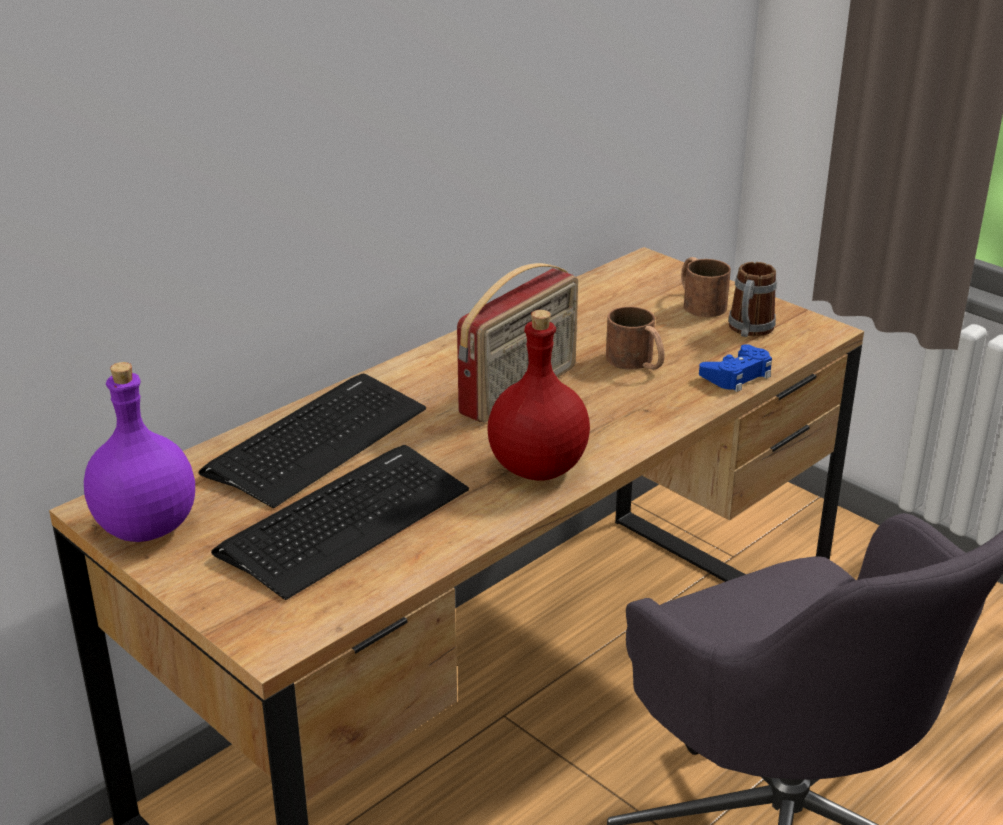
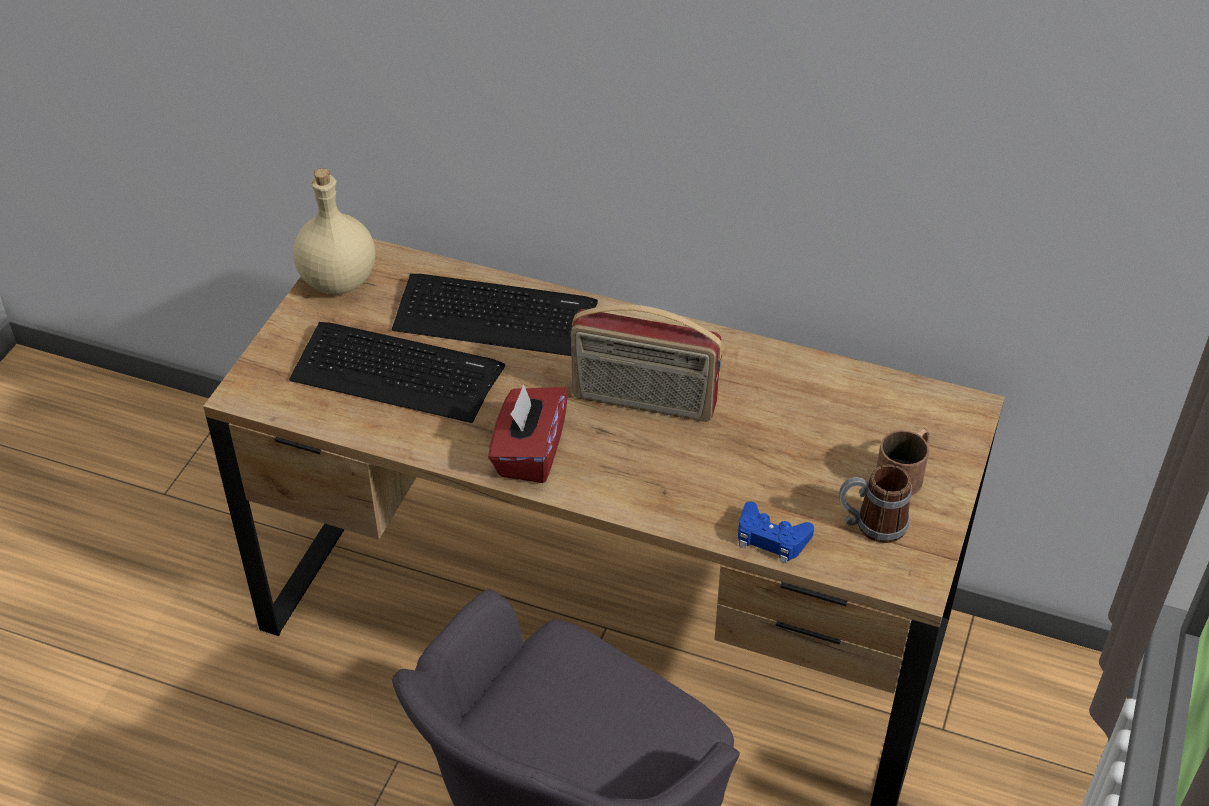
camera: 65 degrees right, 15 degrees up
(146, 528) = (337, 282): purple bottle -> beige bottle
(539, 467) = (529, 453): red bottle -> red tissue box
(637, 363) = (746, 462): brown mug -> none

